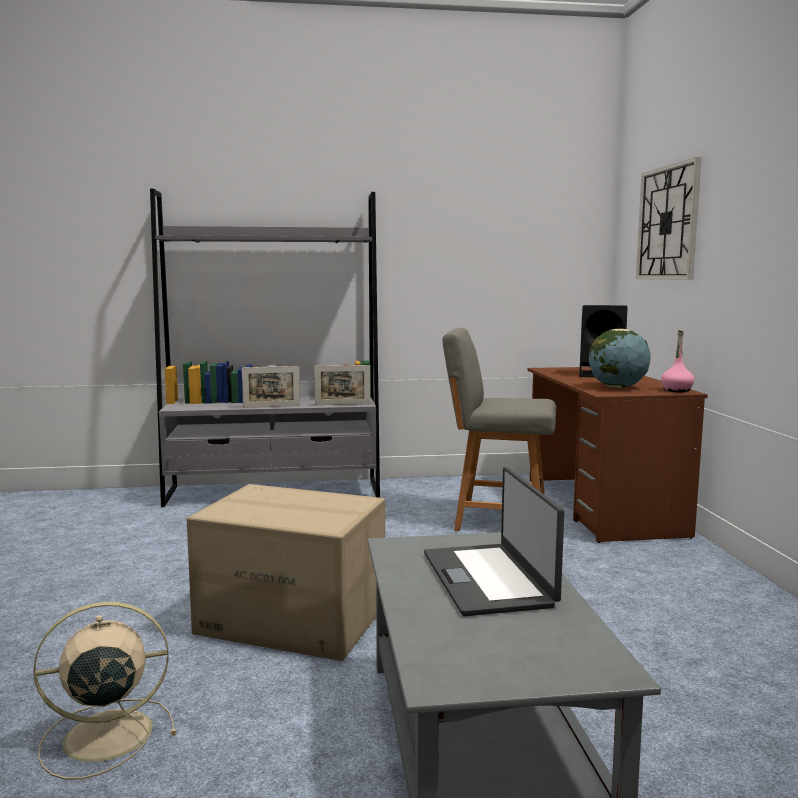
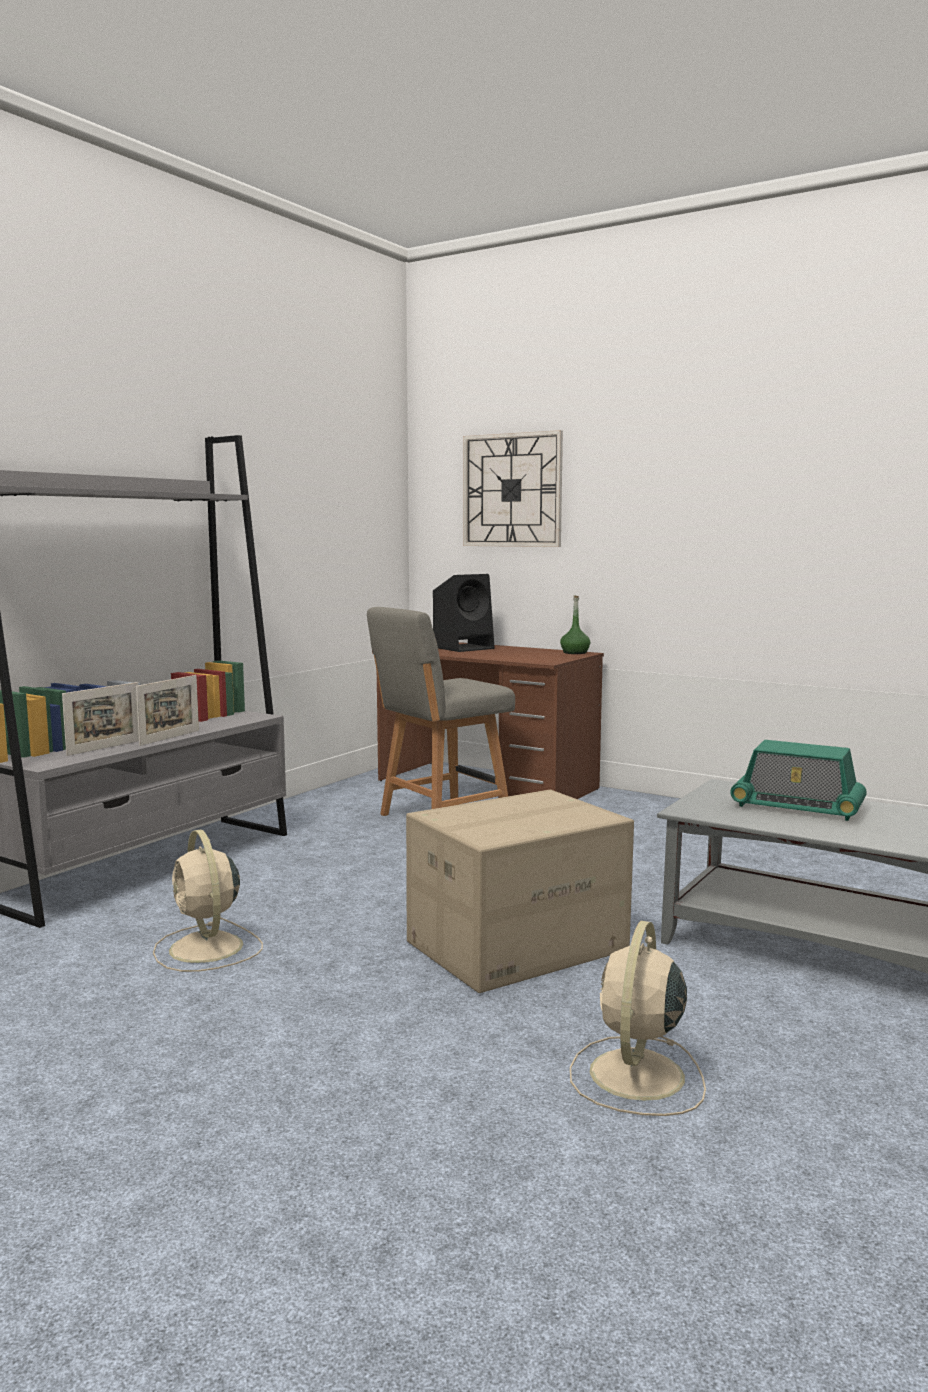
camera: 50 degrees left, 0 degrees up
(176, 545) = (207, 949): none -> beige fan
(342, 404) = (242, 720): picture frame -> picture frame (105, 748)
(489, 579) = (797, 807): laptop -> radio
(617, 387) = (529, 656): globe -> none
(677, 390) = (575, 652): pink bottle -> green bottle

